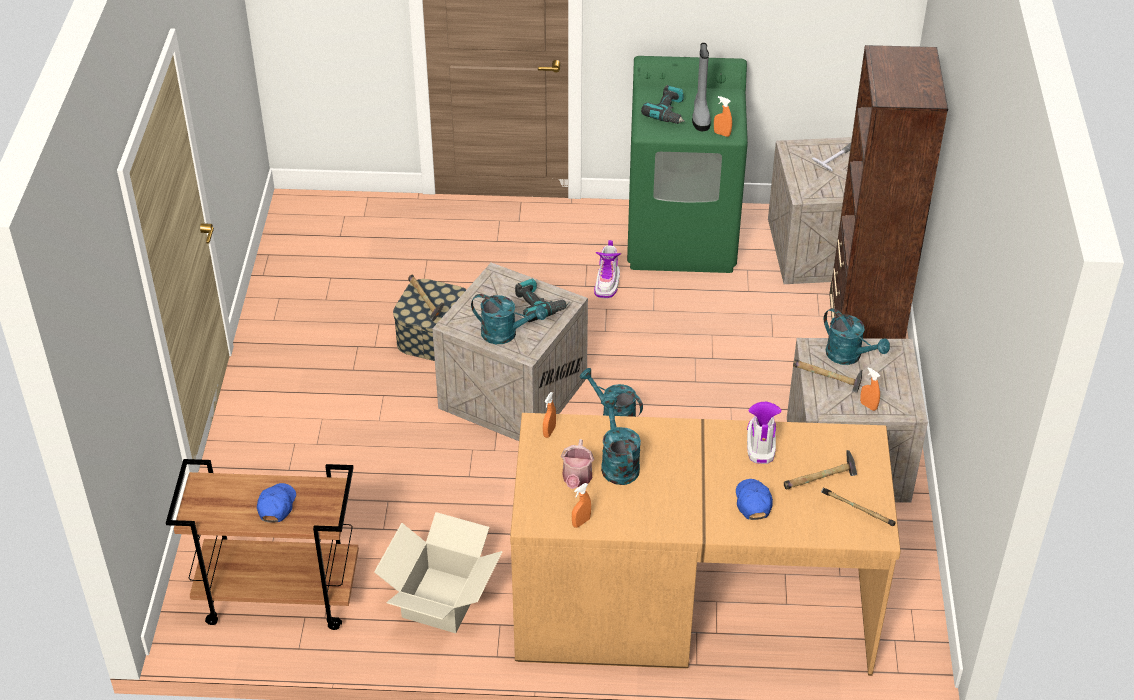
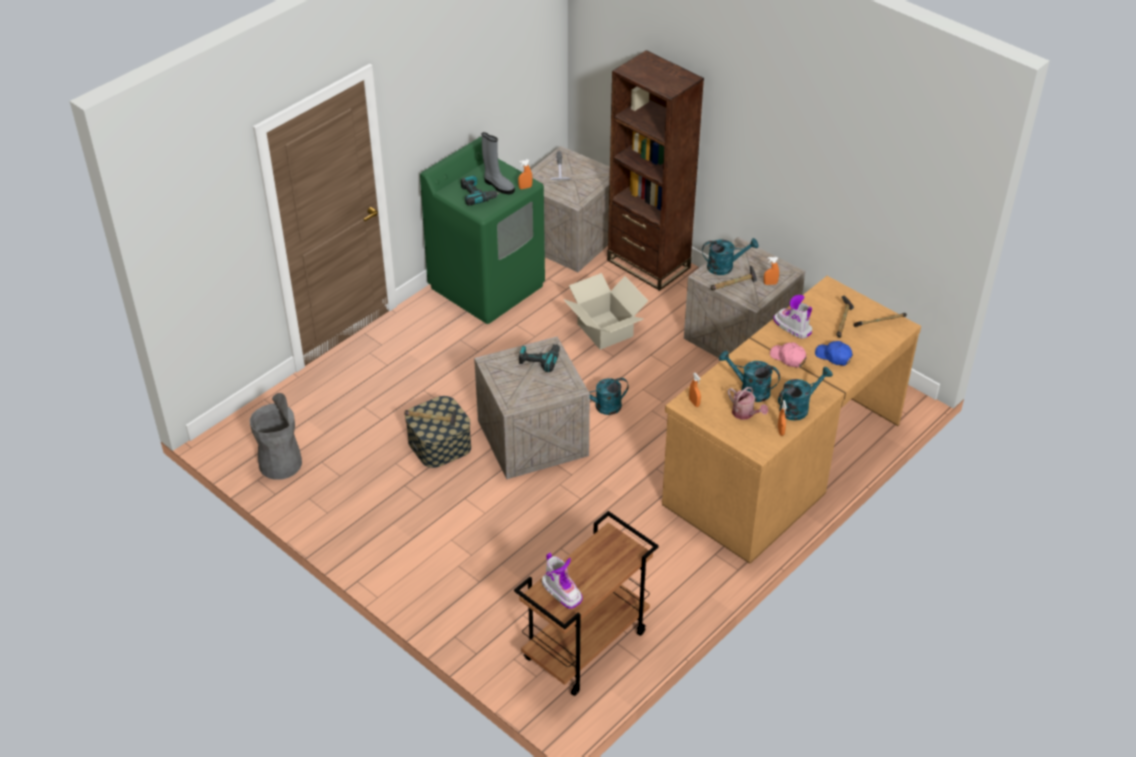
camera: 50 degrees left, 0 degrees up
(276, 506) = (597, 569): blue cap -> none
(301, 255) = (280, 464): none -> grey trash can
(440, 600) = (668, 570): cardboard box -> cardboard box (604, 330)
(505, 334) = (547, 388): turquoise watering can -> turquoise watering can (798, 407)
(607, 283) = (488, 341): boot -> boot (562, 591)
(705, 466) = (788, 358): none -> pink cap

